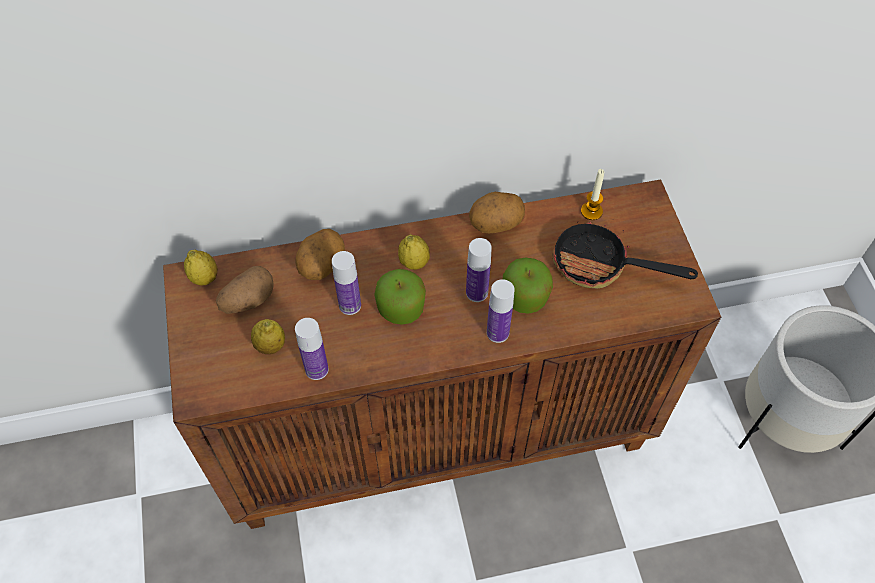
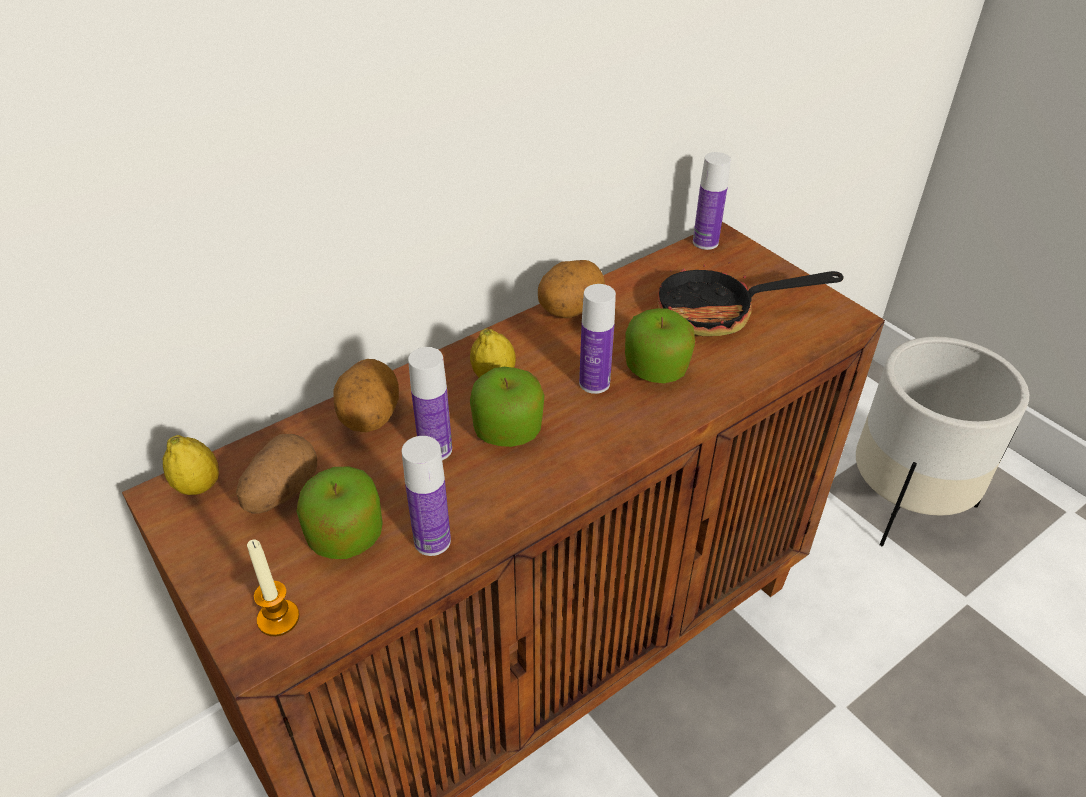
camera: 25 degrees left, 15 degrees down
(270, 346) = (346, 536): lemon -> apple
(497, 332) = (649, 416): bottle -> bottle (705, 242)
(591, 211) = (671, 268): candle -> candle (278, 618)

